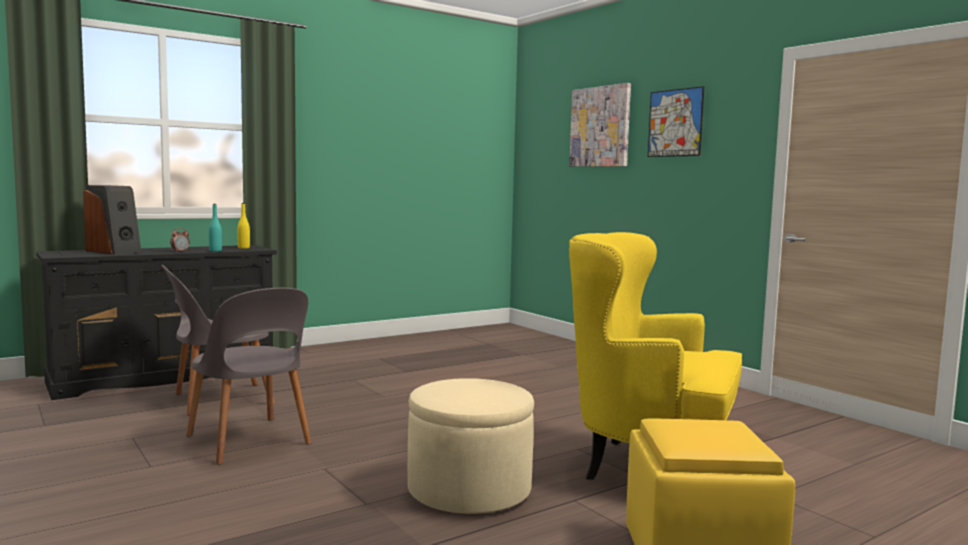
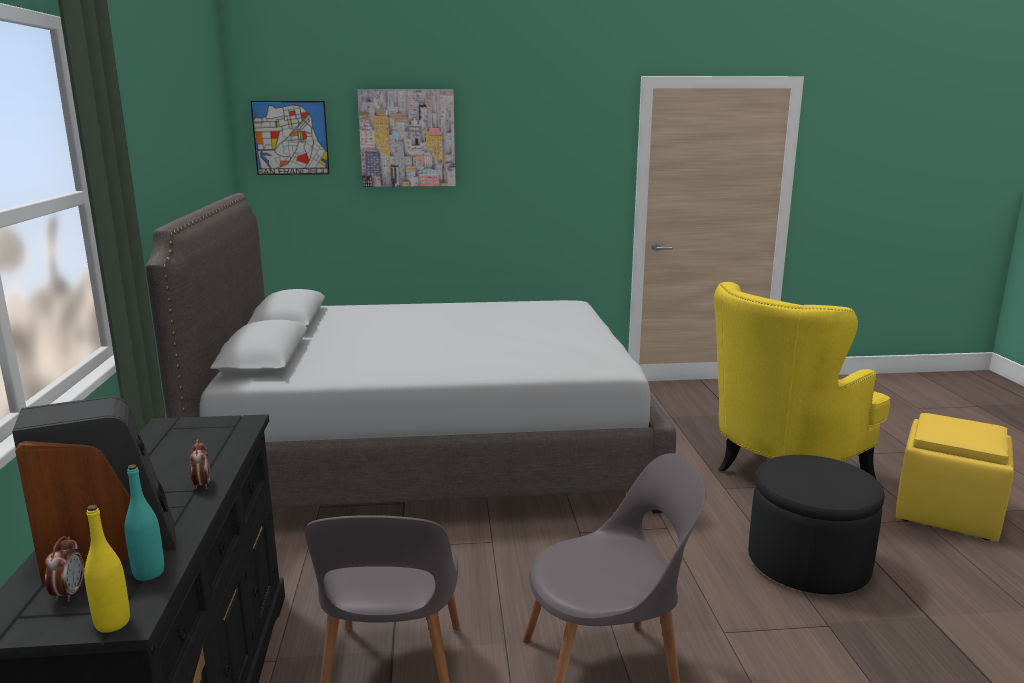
camera: 60 degrees left, 10 degrees up
(76, 252) = (69, 593): none -> alarm clock
(215, 251) = (225, 456): turquoise bottle -> turquoise bottle (149, 573)
(243, 248) = (201, 431): yellow bottle -> yellow bottle (112, 623)
(469, 490) = (808, 563): beige ottoman -> black ottoman
(490, 365) = (432, 453): none -> grey bed
(675, 123) = (520, 139): picture -> picture (290, 138)

